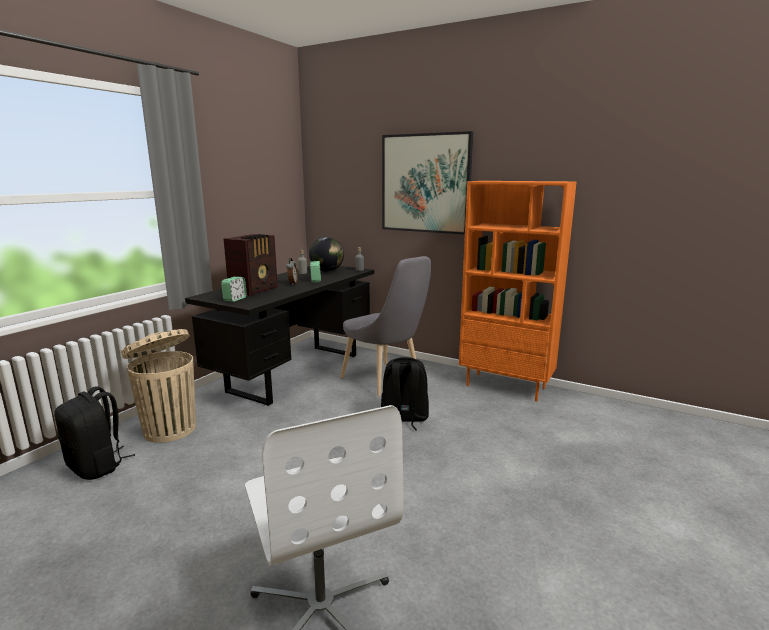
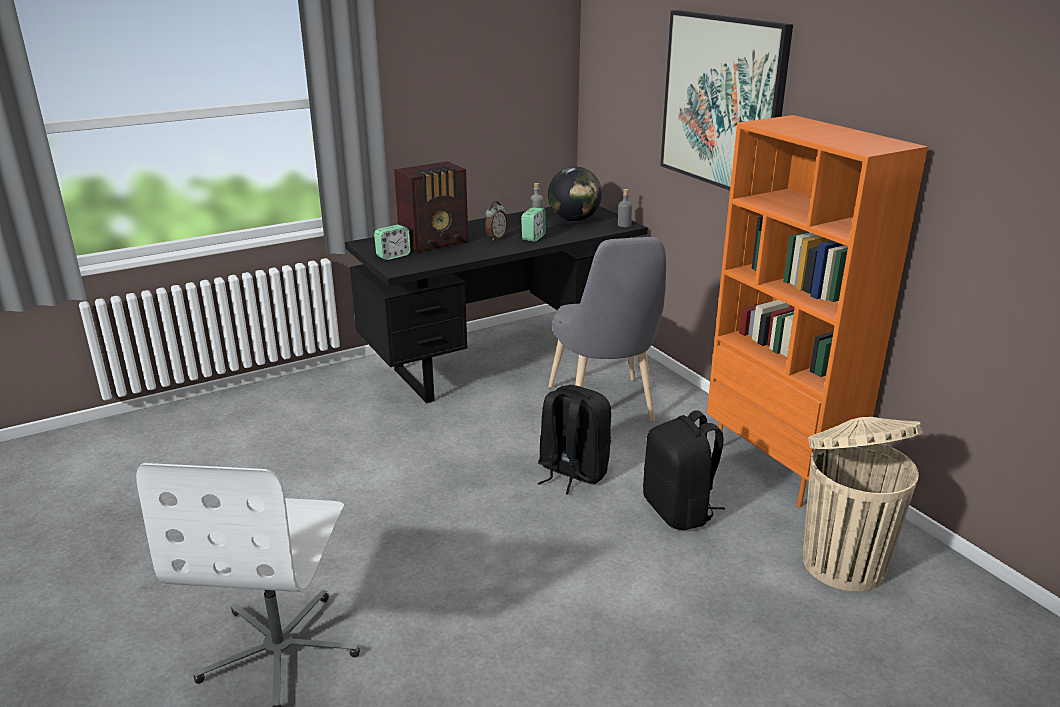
camera: 30 degrees right, 10 degrees up
(97, 466) = (209, 427): black backpack -> black backpack (679, 511)
(169, 429) = (302, 403): beige trash can -> beige trash can (841, 562)

